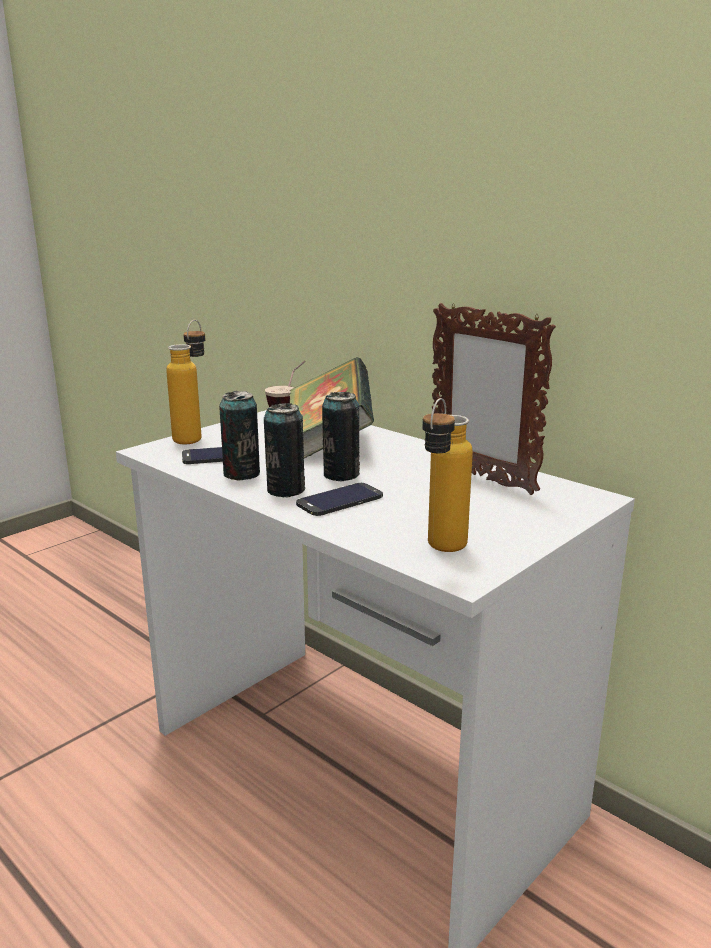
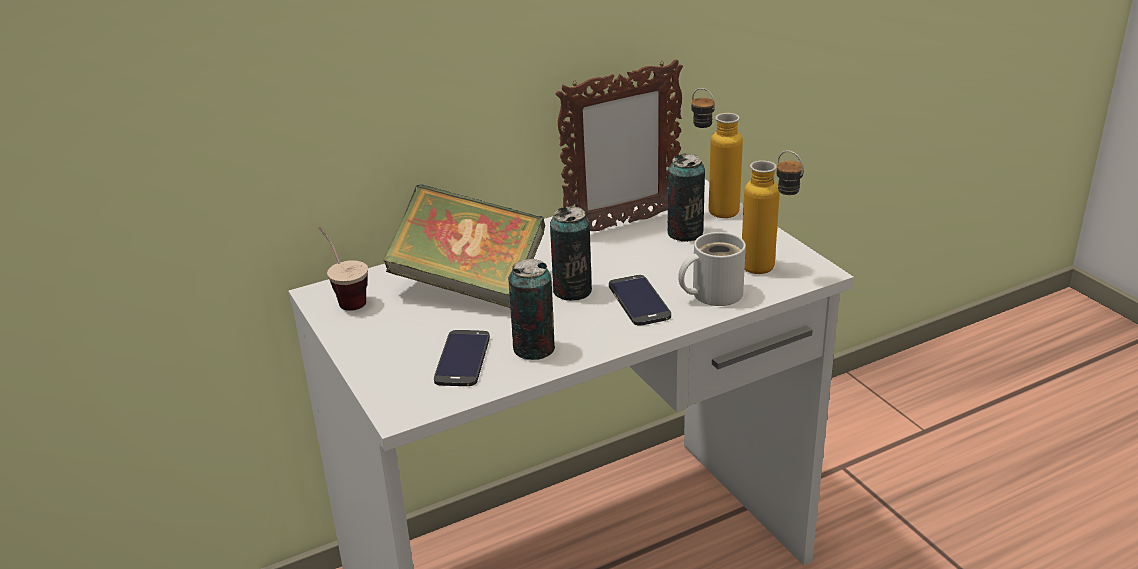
camera: 70 degrees left, 10 degrees up
(193, 437) = (375, 373): bottle -> bottle (713, 208)
(285, 490) = (597, 327): can -> can (685, 233)
(374, 528) = (712, 293): none -> white mug

